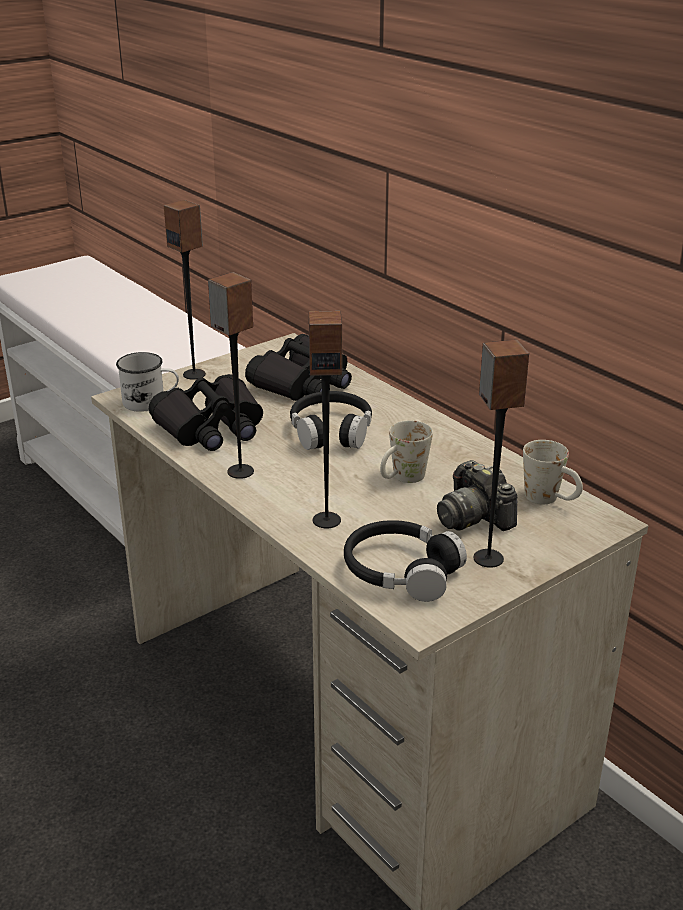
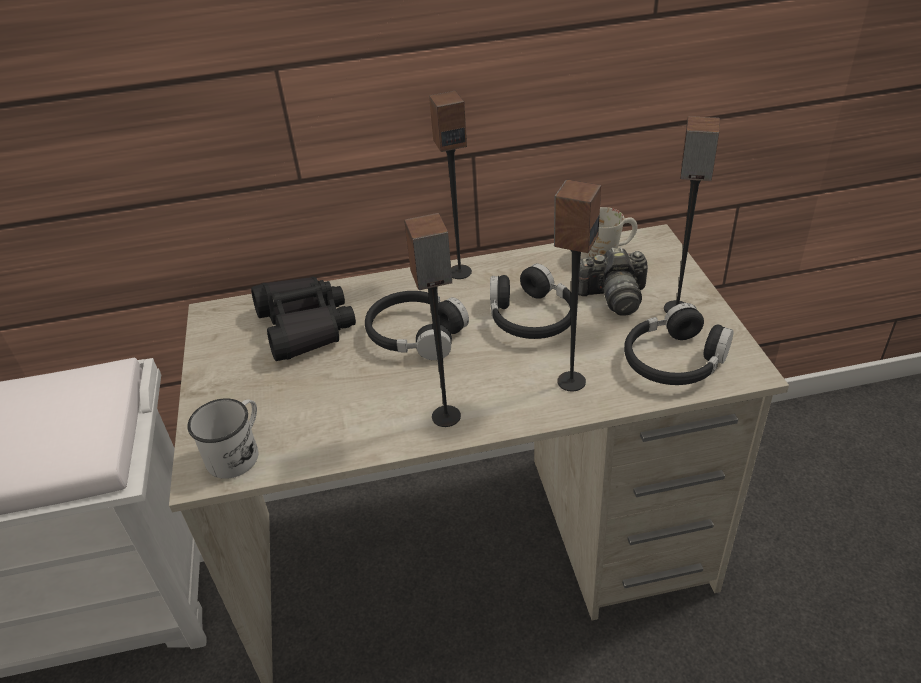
camera: 60 degrees left, 10 degrees up
(194, 374) = (207, 400): speaker -> speaker (459, 272)
(211, 428) = (340, 416): black binoculars -> none
(402, 479) = (531, 317): white mug -> black headphones

